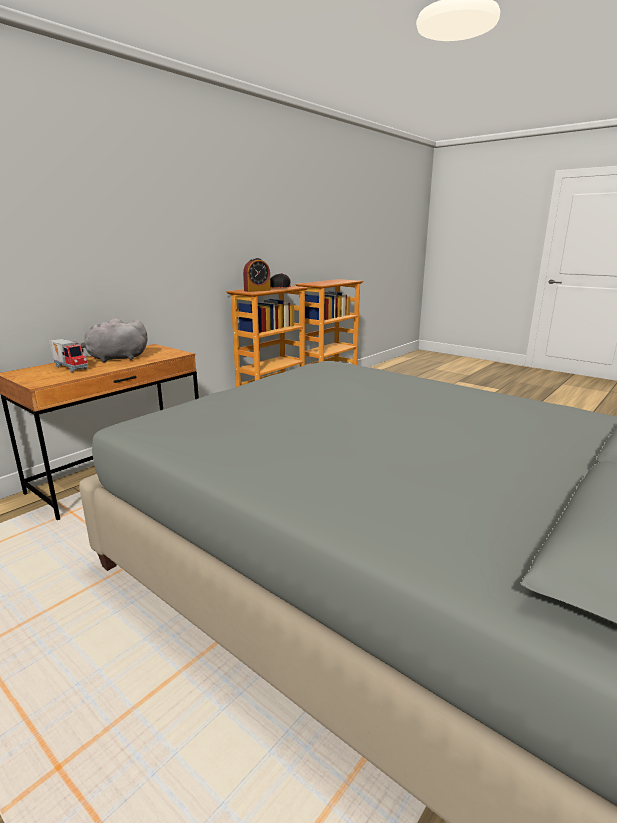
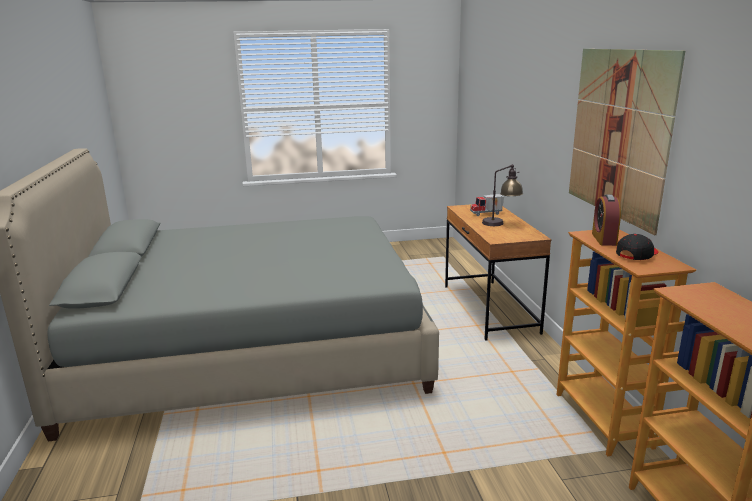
camera: 130 degrees right, 0 degrees up
(115, 359) = (501, 224): grey plush toy -> table lamp
(207, 220) = (617, 134): none -> picture

